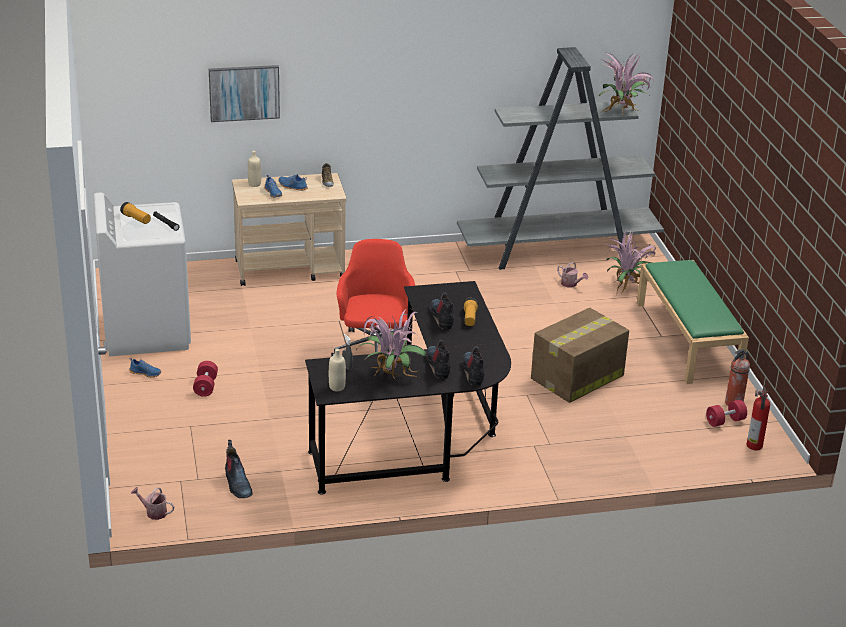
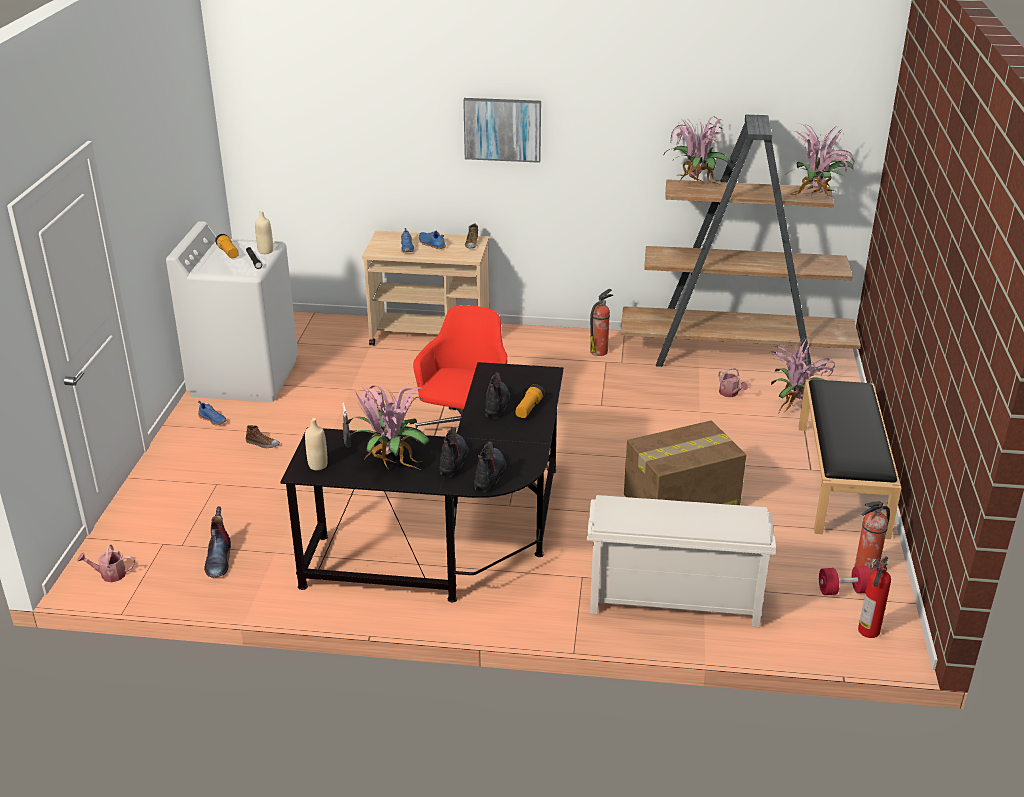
camera: 20 degrees right, 0 degrees up
(153, 512) = (109, 574): watering can -> watering can turned 45 degrees counterclockwise
(205, 386) = (262, 444): red dumbbell -> shoe
(244, 92) = (387, 135): picture -> picture (502, 129)
(254, 184) = (394, 237): beige bottle -> beige bottle (265, 251)
(445, 263) = (599, 351): none -> fire extinguisher
(519, 109) = (693, 183): none -> potted plant
(558, 250) = (735, 354): grey bookcase -> brown bookcase
(609, 451) = (672, 602): none -> white shoe rack
(688, 340) = (842, 479): green bench -> black bench

